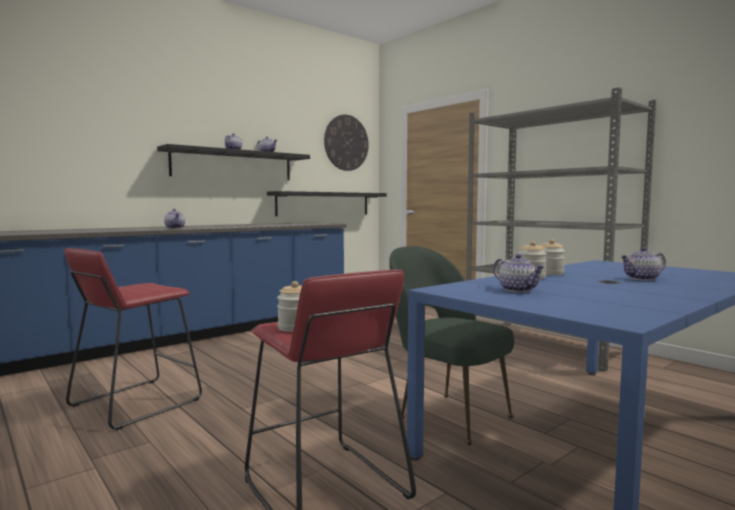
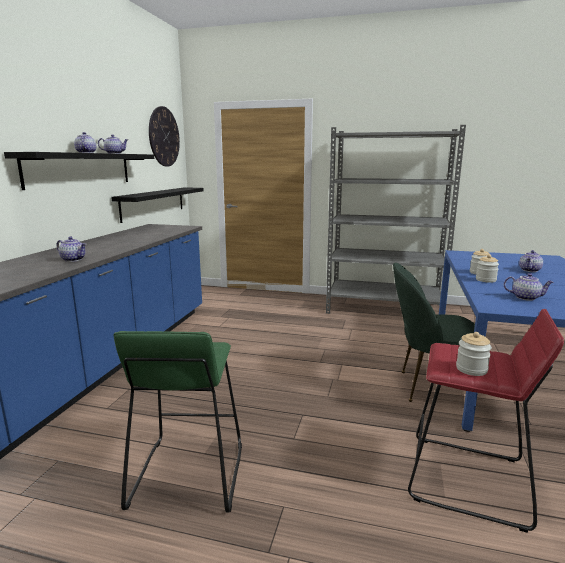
camera: 35 degrees left, 10 degrees up
(135, 402) = (188, 474): red stool -> green stool

